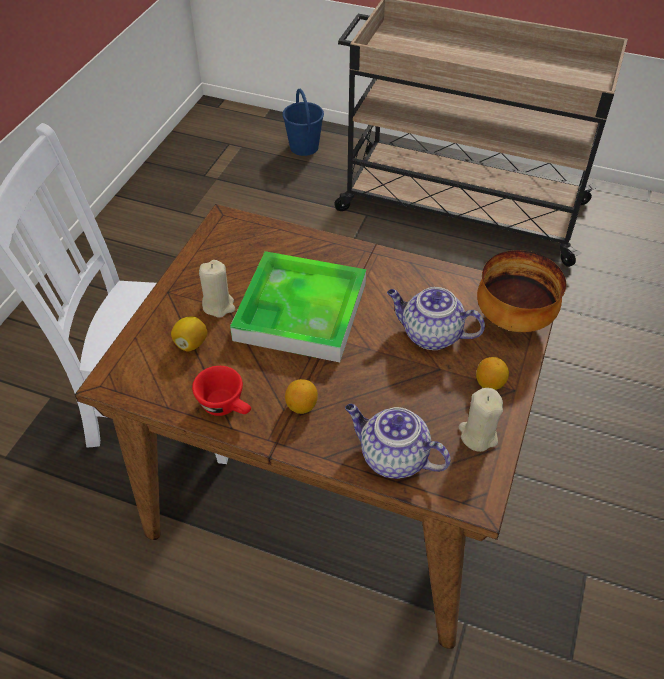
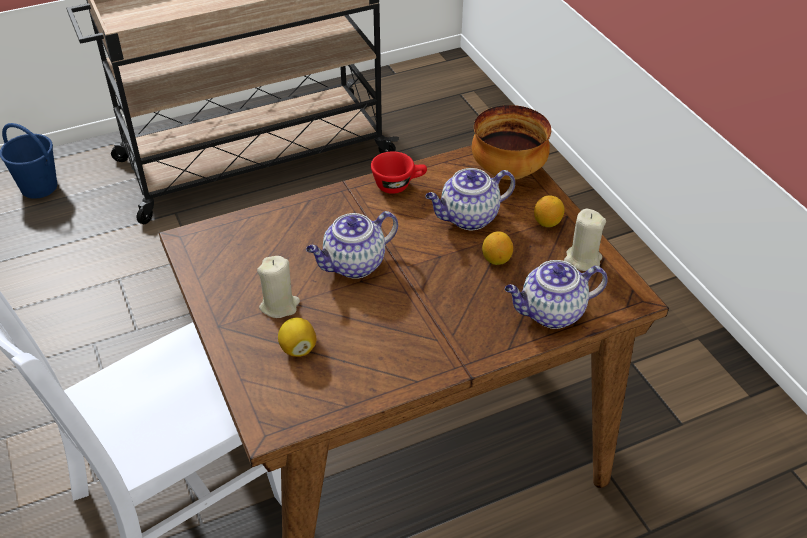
camera: 45 degrees left, 5 degrees down
(227, 406) = (392, 370): red cup -> red cup (399, 184)
(301, 311) = (353, 265): tray -> teapot
(301, 406) = (446, 328): lemon -> lemon (496, 259)

